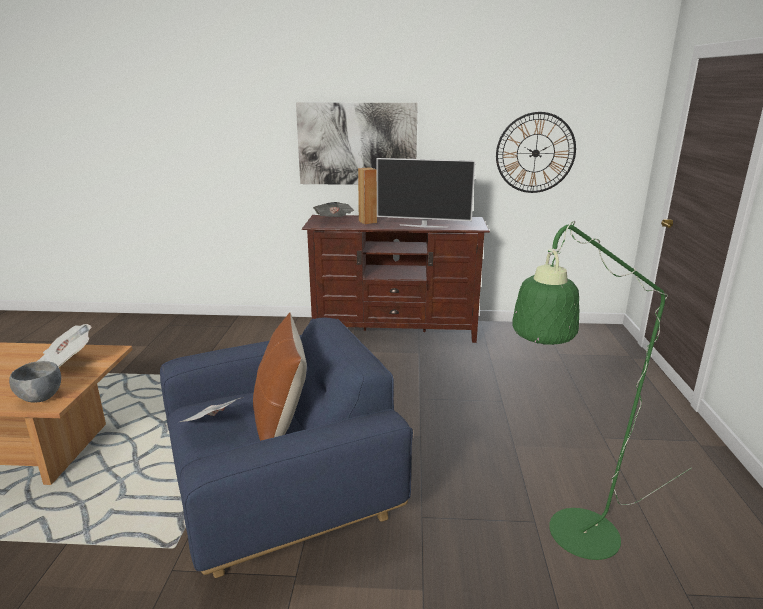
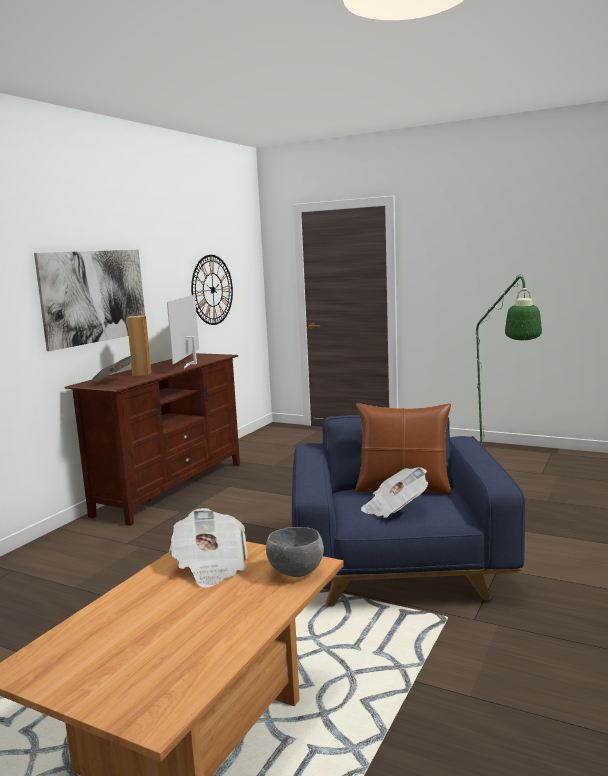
camera: 65 degrees left, 10 degrees down
(423, 226) = (191, 364): television -> television turned 150 degrees clockwise

